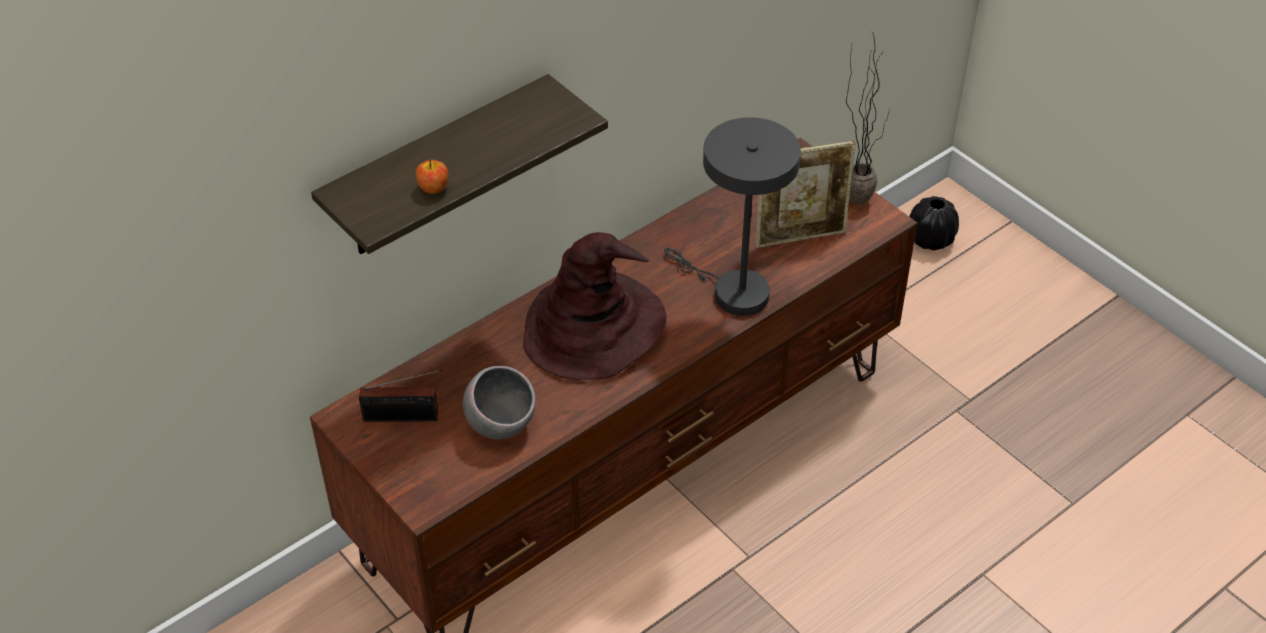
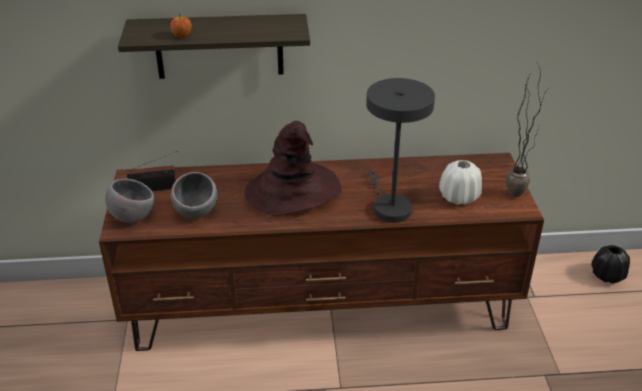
camera: 35 degrees right, 10 degrees down
(405, 417) = (156, 189): radio -> radio turned 45 degrees counterclockwise
(421, 476) = (132, 217): none -> grey bowl
(800, 236) = (459, 197): picture frame -> white vase

